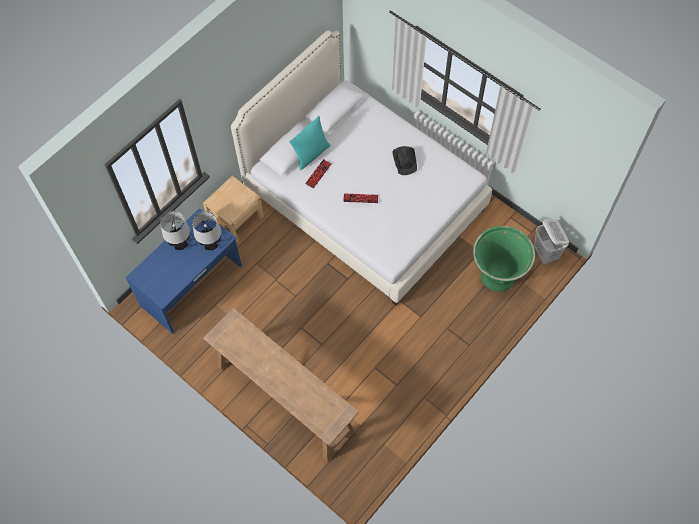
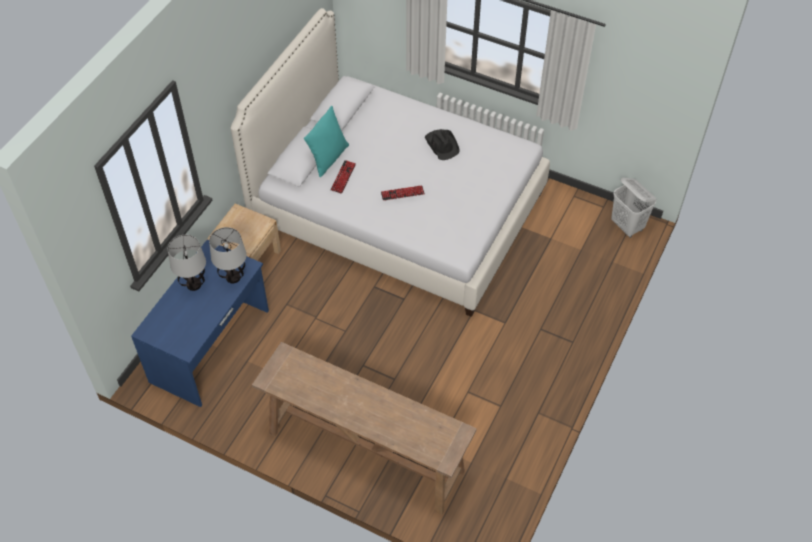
camera: 15 degrees left, 10 degrees down
(496, 276) = (579, 261): green planter -> none

